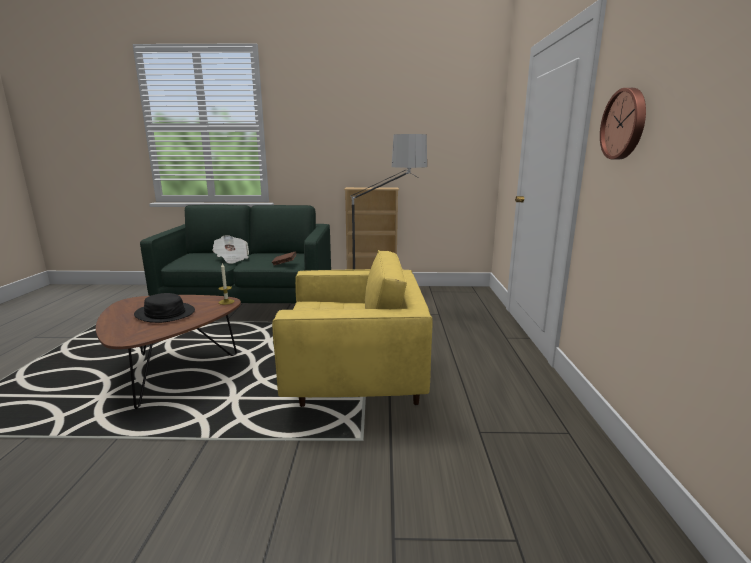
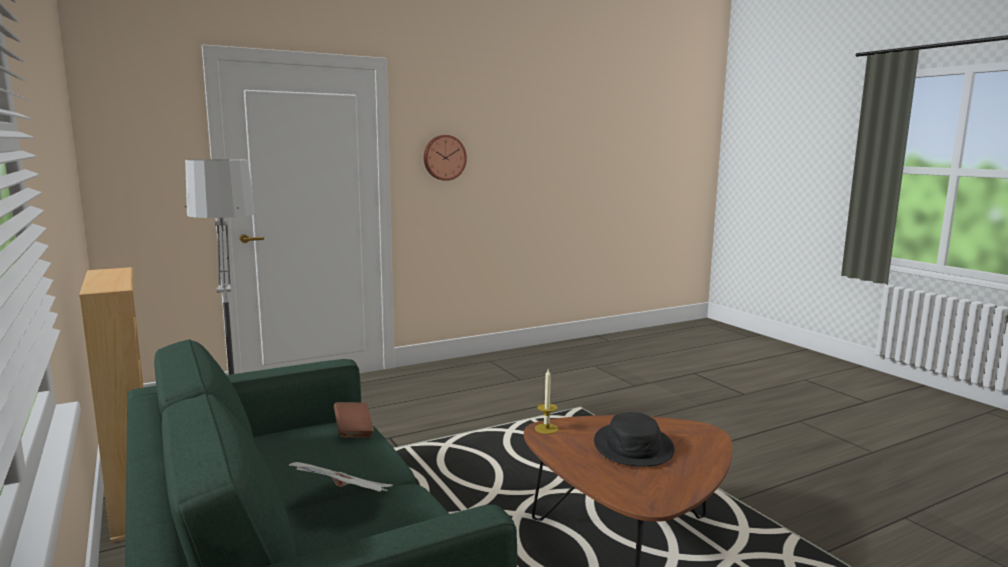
camera: 120 degrees left, 5 degrees down
(355, 380) = (504, 430): yellow armchair -> none

